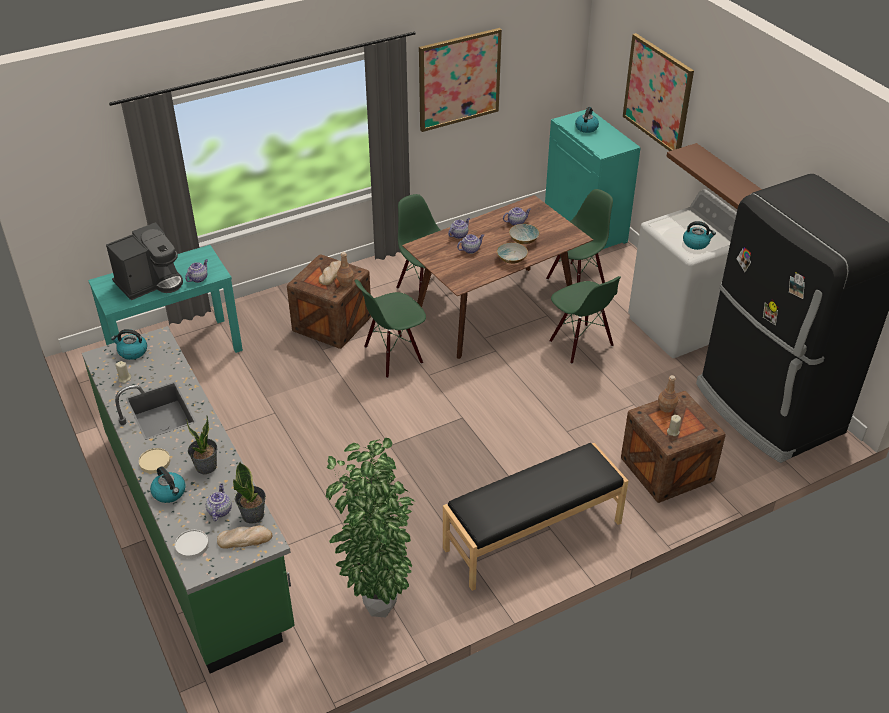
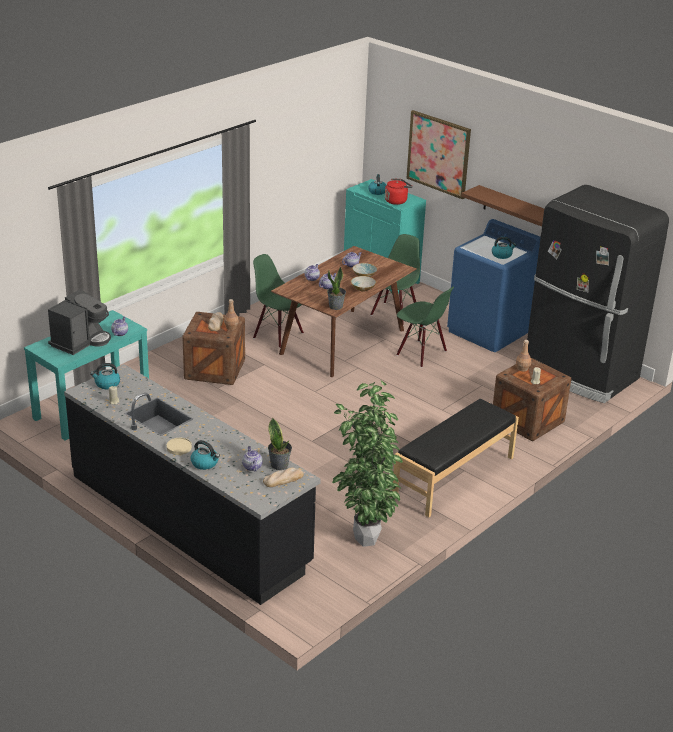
camera: 20 degrees left, 10 degrees down
(192, 545) = (245, 490): white plate -> none
(196, 528) = (189, 519): green counter -> black counter
(206, 467) = (222, 443): potted plant -> potted plant (336, 306)
(393, 356) = (278, 383): green chair -> none
(459, 79) = (280, 159): picture -> none
(603, 144) = (397, 201): none -> red kettle
(680, 326) = (489, 331): white washing machine -> blue washing machine

